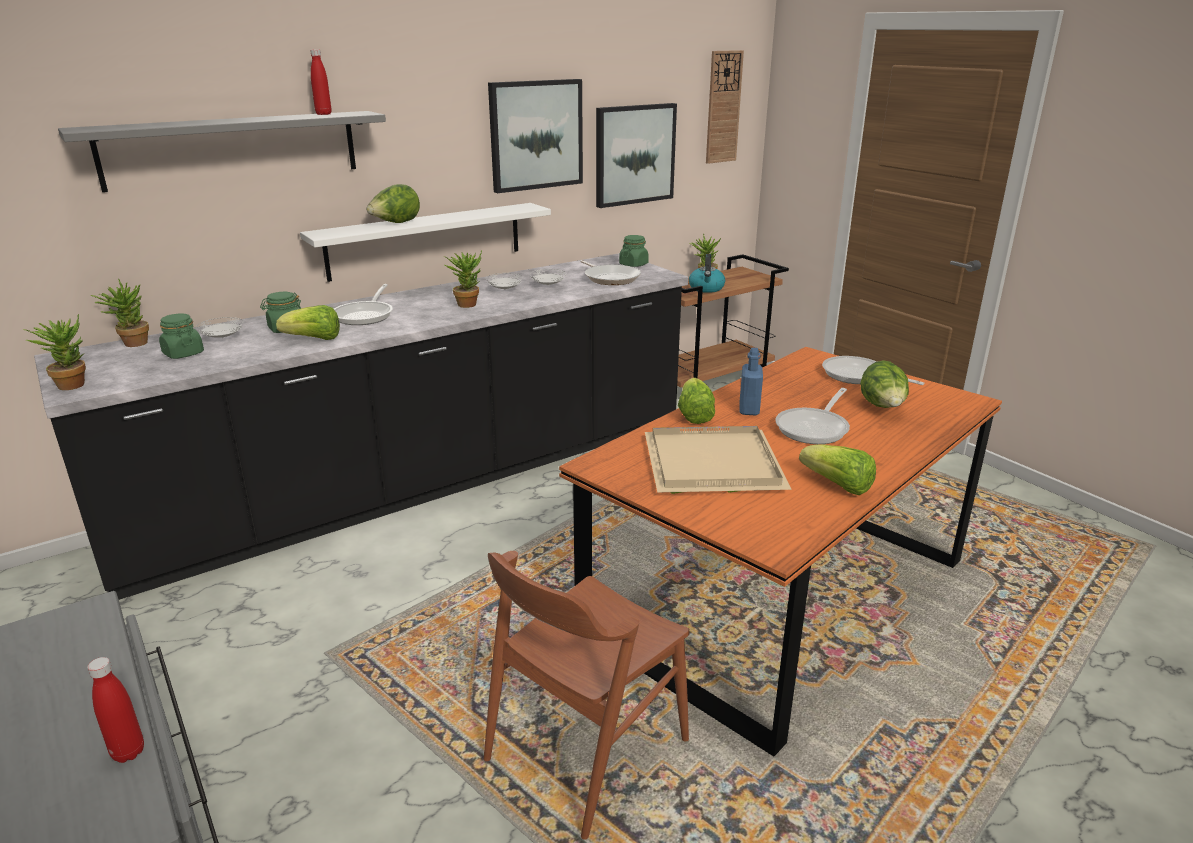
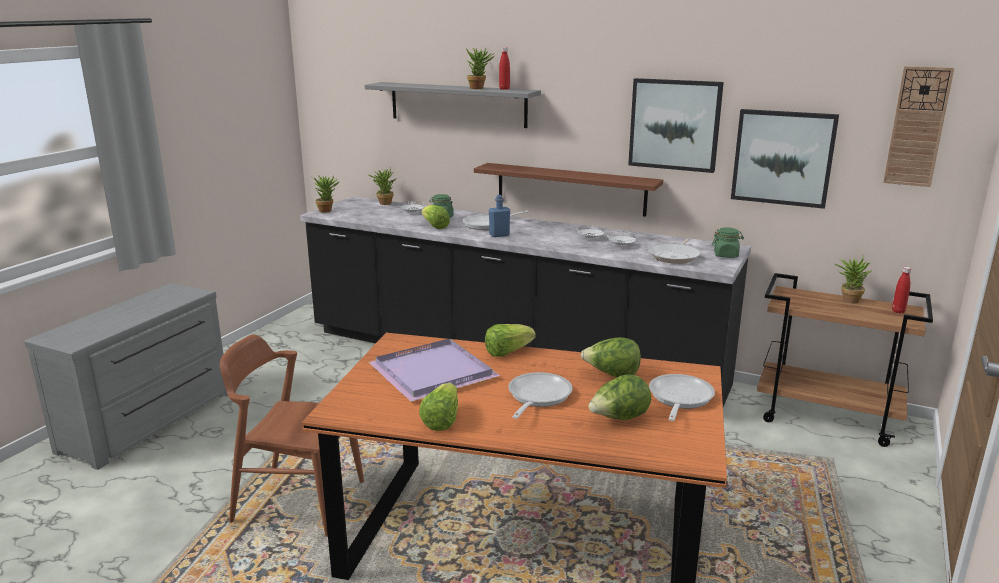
camera: 60 degrees right, 5 degrees down
(128, 752) = (113, 330): red bottle -> red bottle (898, 311)
(183, 354) = (383, 213): green jar -> none
(395, 223) = (539, 170): lettuce -> lettuce (612, 374)
(426, 241) = (570, 189): white shelf -> brown shelf
(468, 303) = (546, 237): potted plant -> potted plant (479, 88)
(706, 288) = (818, 306): kettle -> none
(711, 465) = (430, 372): beige tray -> purple tray
(749, 409) = (542, 368): blue bottle -> blue bottle (499, 235)
(815, 428) = (537, 397): frying pan -> frying pan turned 105 degrees clockwise

